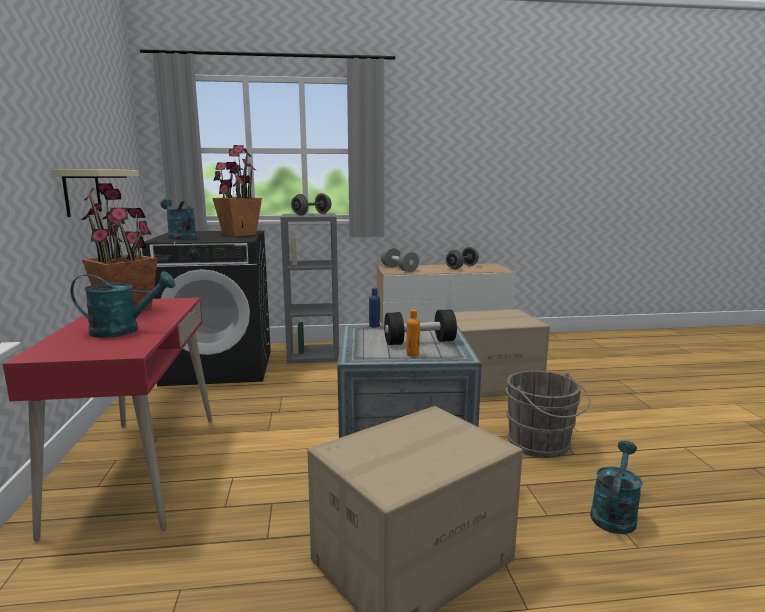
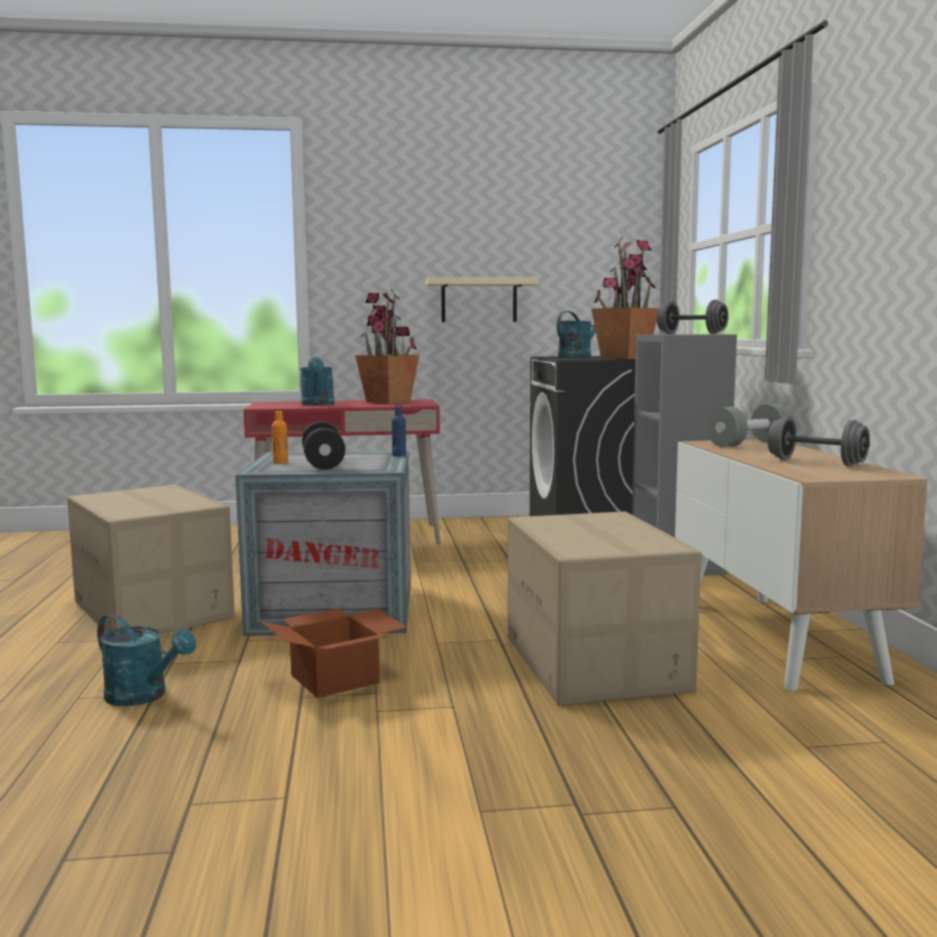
camera: 90 degrees right, 5 degrees down
(542, 445) = (337, 679): grey bucket -> cardboard box

